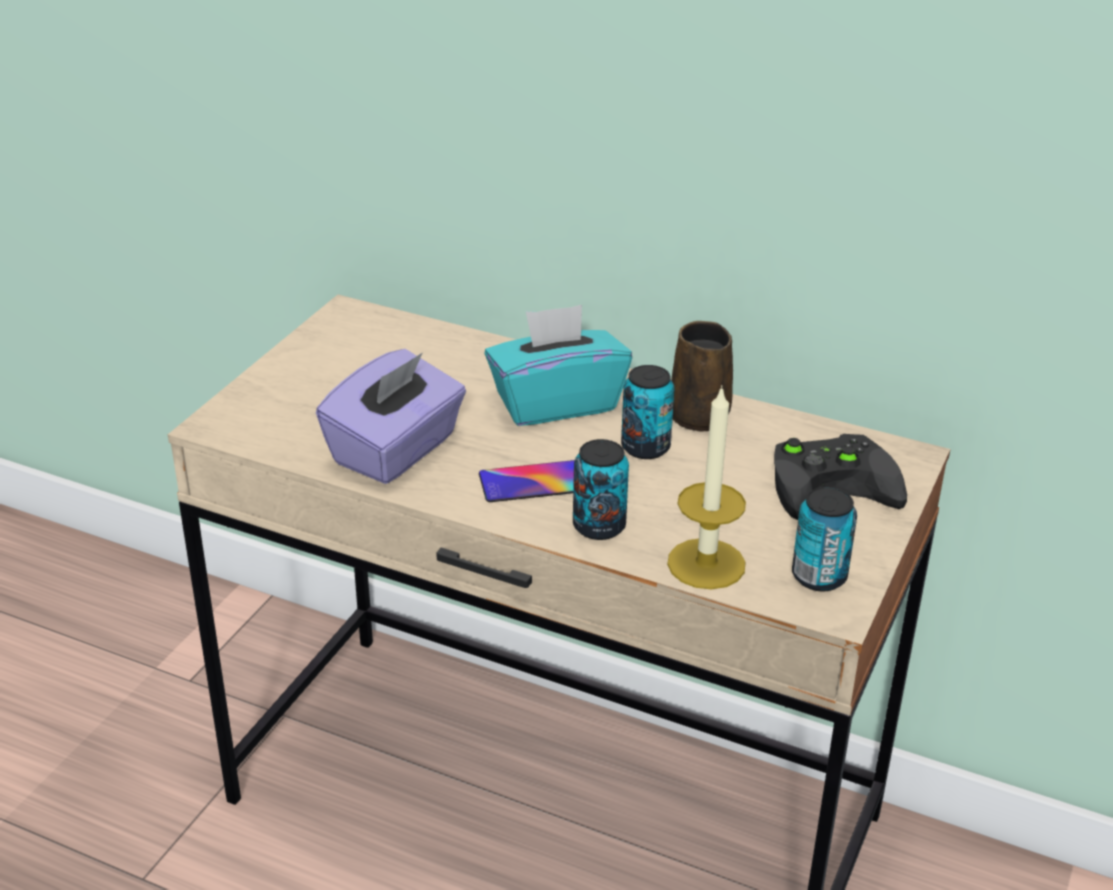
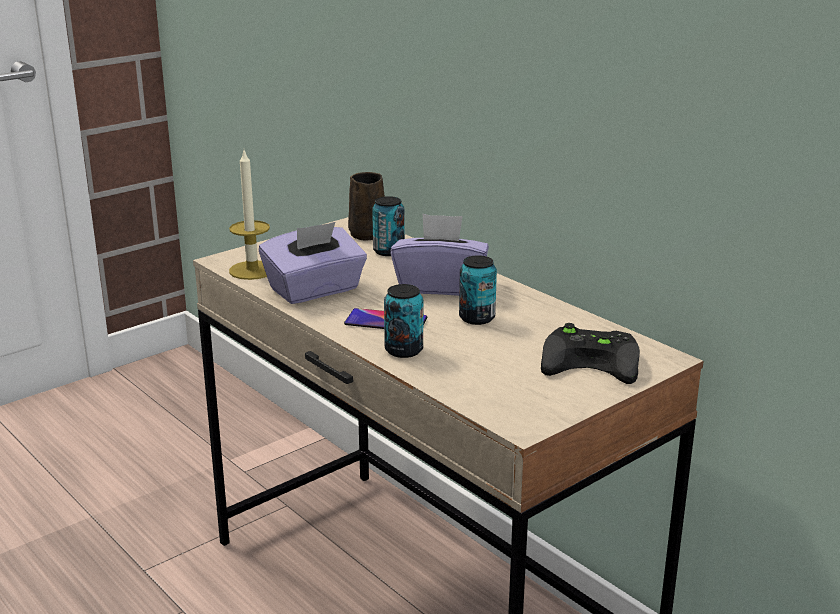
camera: 25 degrees right, 10 degrees down
(556, 402) = (440, 286): turquoise tissue box -> purple tissue box
(698, 414) = (531, 308): brown mug -> brown mug (368, 233)
(706, 564) = (456, 383): candle -> candle (252, 270)
(819, 576) = (529, 407): can -> can (388, 251)

